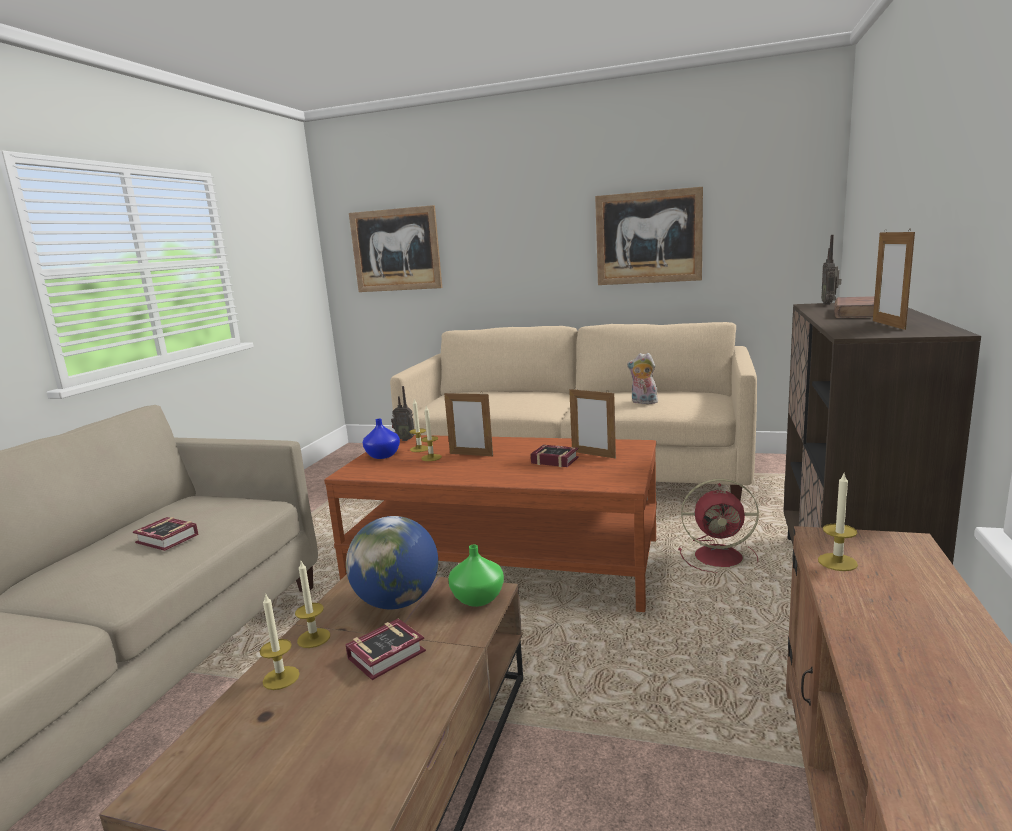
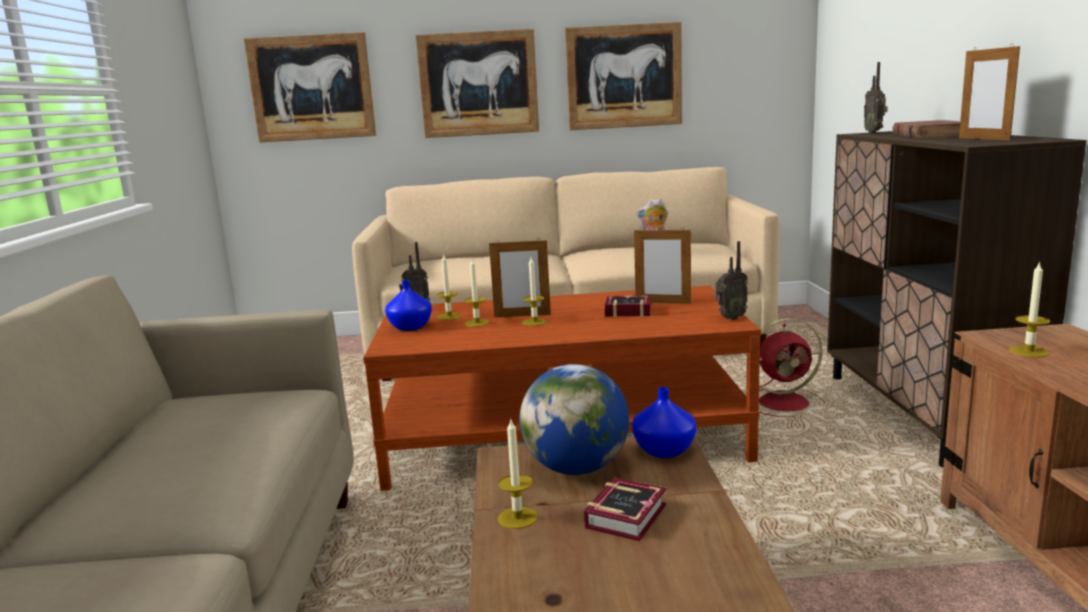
camera: 20 degrees left, 0 degrees up
(167, 540) = (221, 443): book -> none
(281, 678) = (526, 561): candle -> candle (534, 322)
(479, 598) = (665, 450): green vase -> blue vase
(522, 245) = (478, 84): none -> picture
(629, 478) = (729, 318): none -> radio

